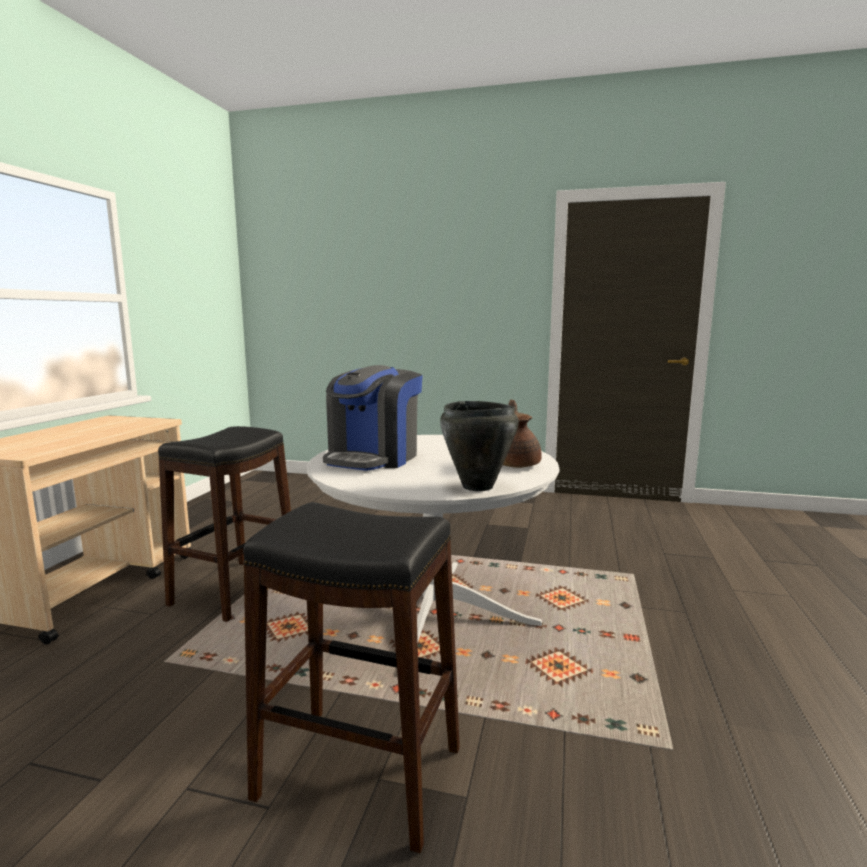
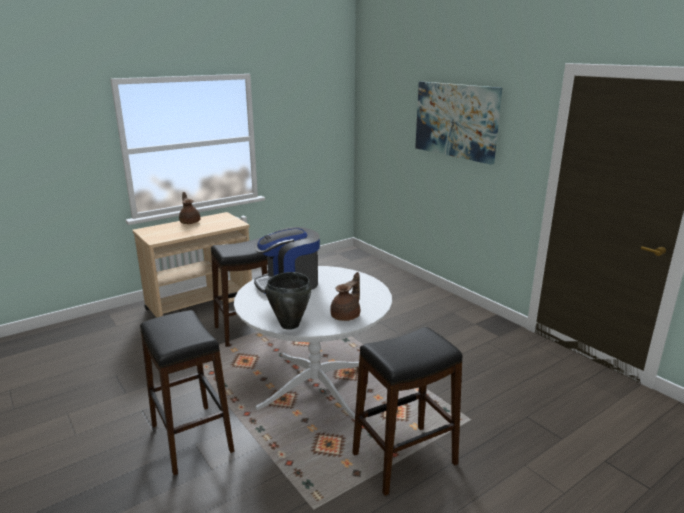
camera: 40 degrees right, 10 degrees up
(57, 430) = (190, 222): none -> brown teapot
(418, 270) = (456, 120): none -> picture
(649, 637) = (404, 459): none -> black stool

